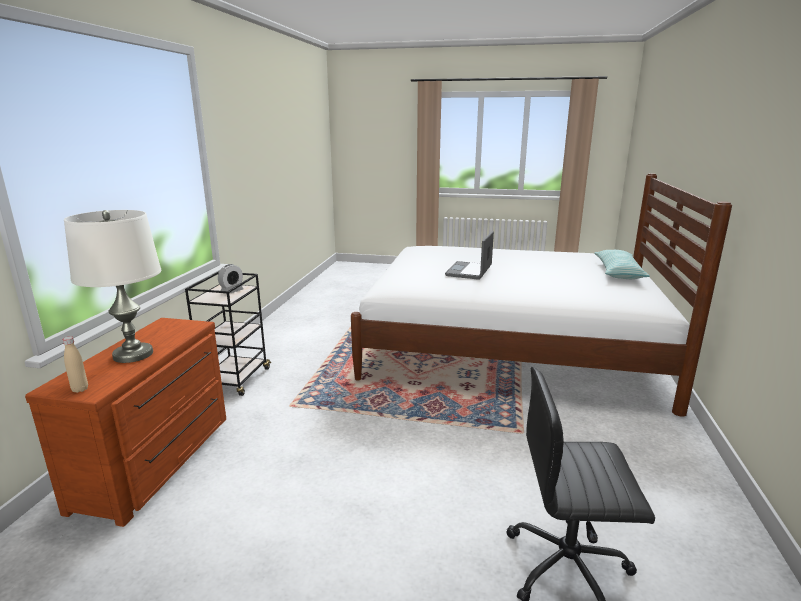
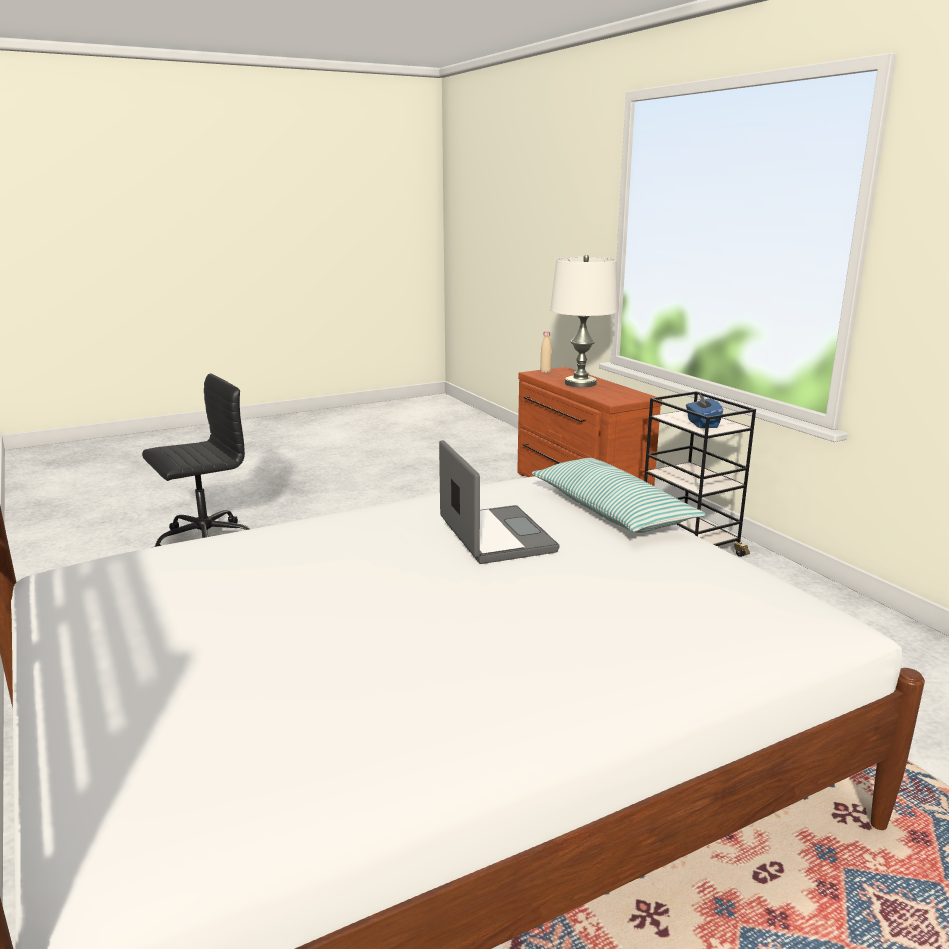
camera: 140 degrees right, 0 degrees up
(232, 291) = (702, 424): alarm clock -> blue tissue box
(618, 272) = (141, 670): pillow -> pillow (611, 511)

